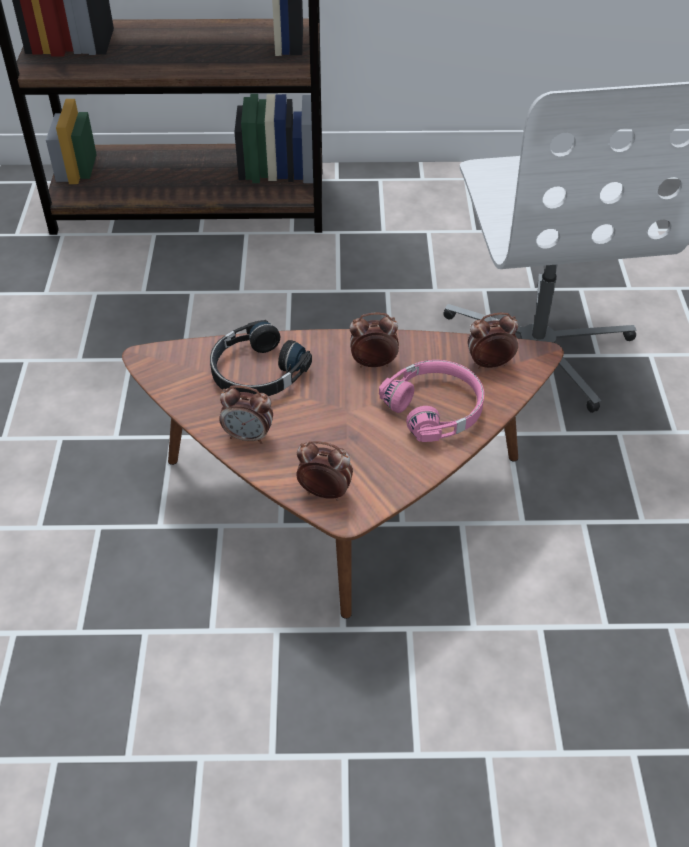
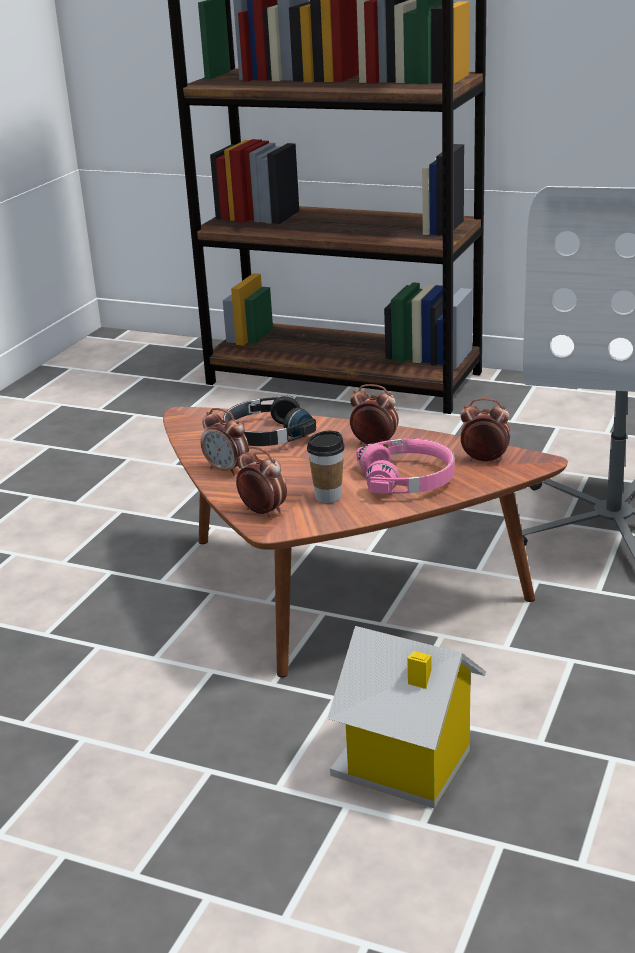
camera: 25 degrees right, 20 degrees down
(375, 453) = (328, 497): none -> cup
(513, 690) = (406, 766): none -> toy house

